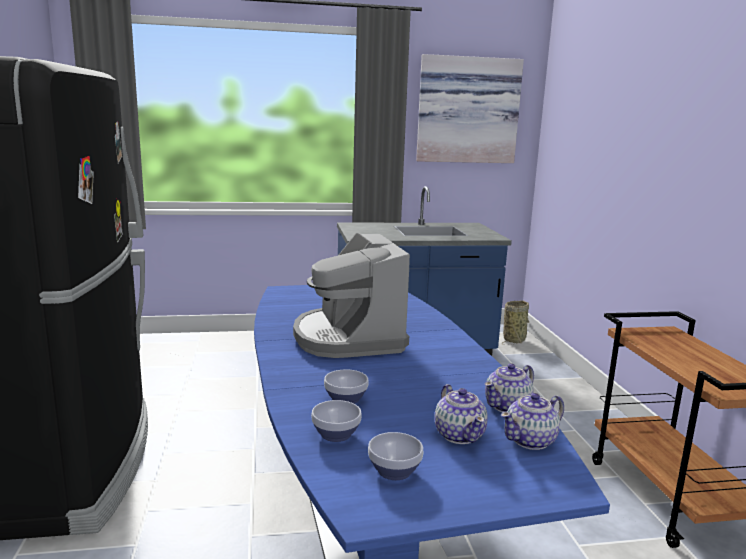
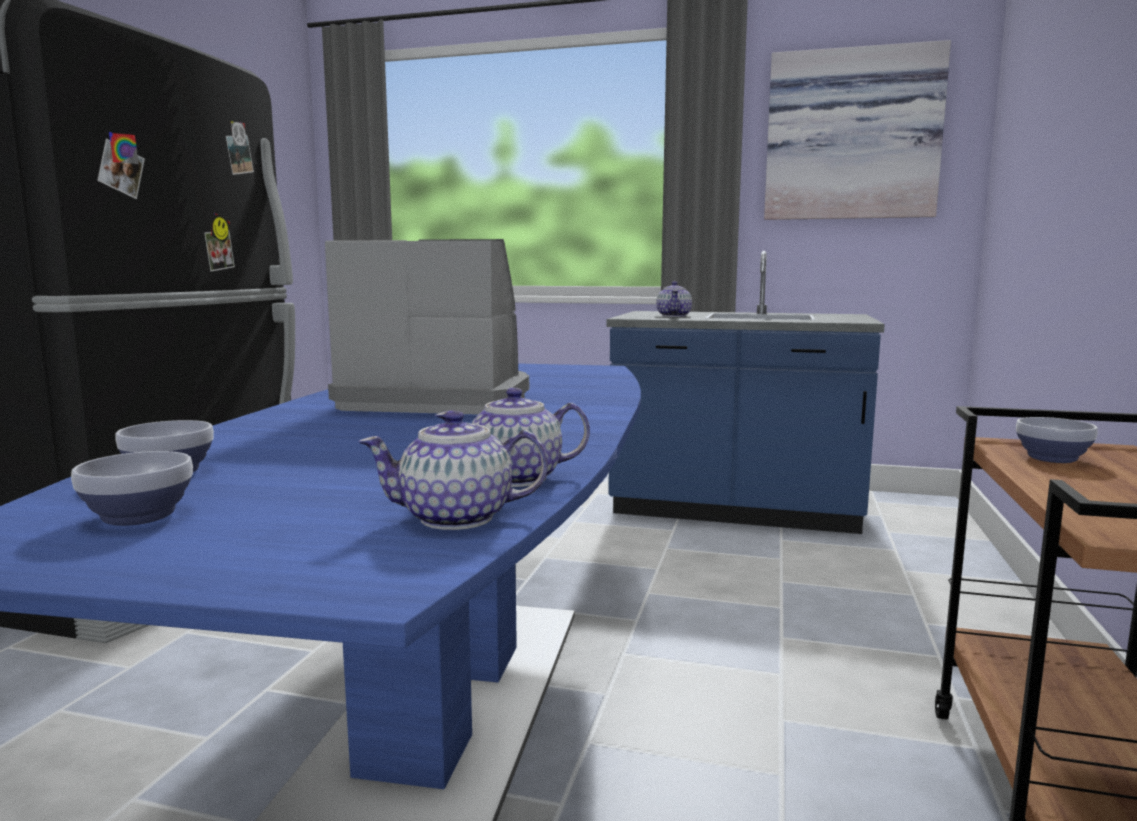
camera: 25 degrees right, 5 degrees down
(346, 399) = (280, 445): bowl -> bowl (1052, 458)
(348, 338) = (437, 400): coffee machine -> coffee machine turned 90 degrees clockwise
(459, 435) = (349, 495): teapot -> teapot (674, 316)
(515, 339) = (927, 515): basket -> none

